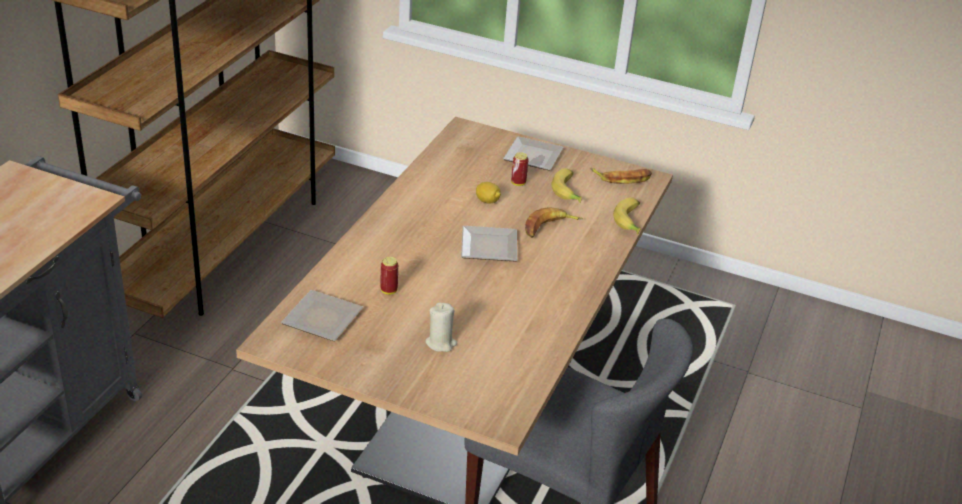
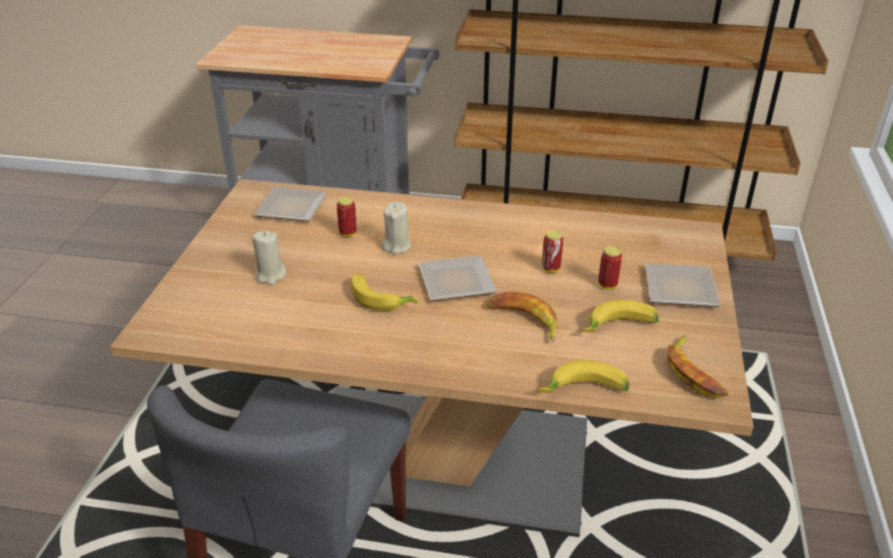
camera: 80 degrees right, 0 degrees up
(422, 267) = (396, 246): none -> beige candle
(487, 201) = (551, 269): lemon -> can
(498, 287) = (381, 298): none -> banana

